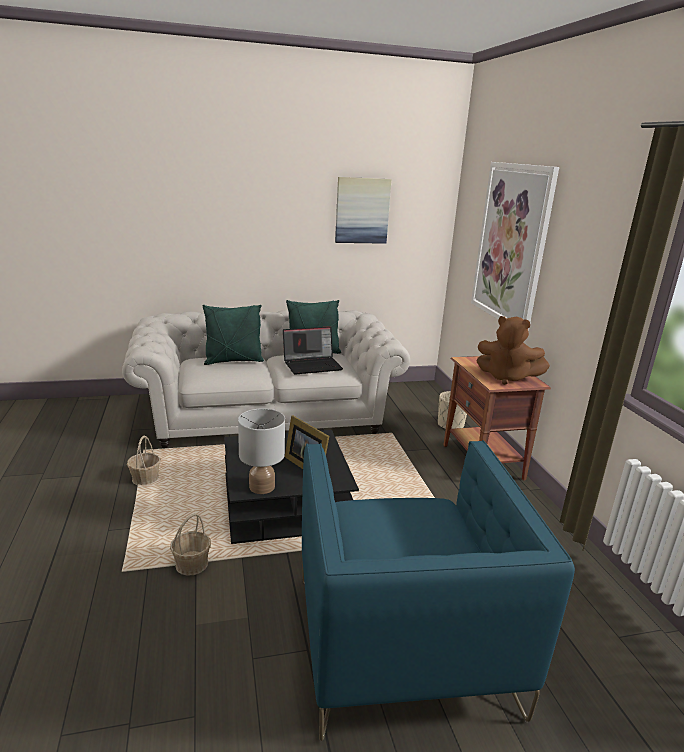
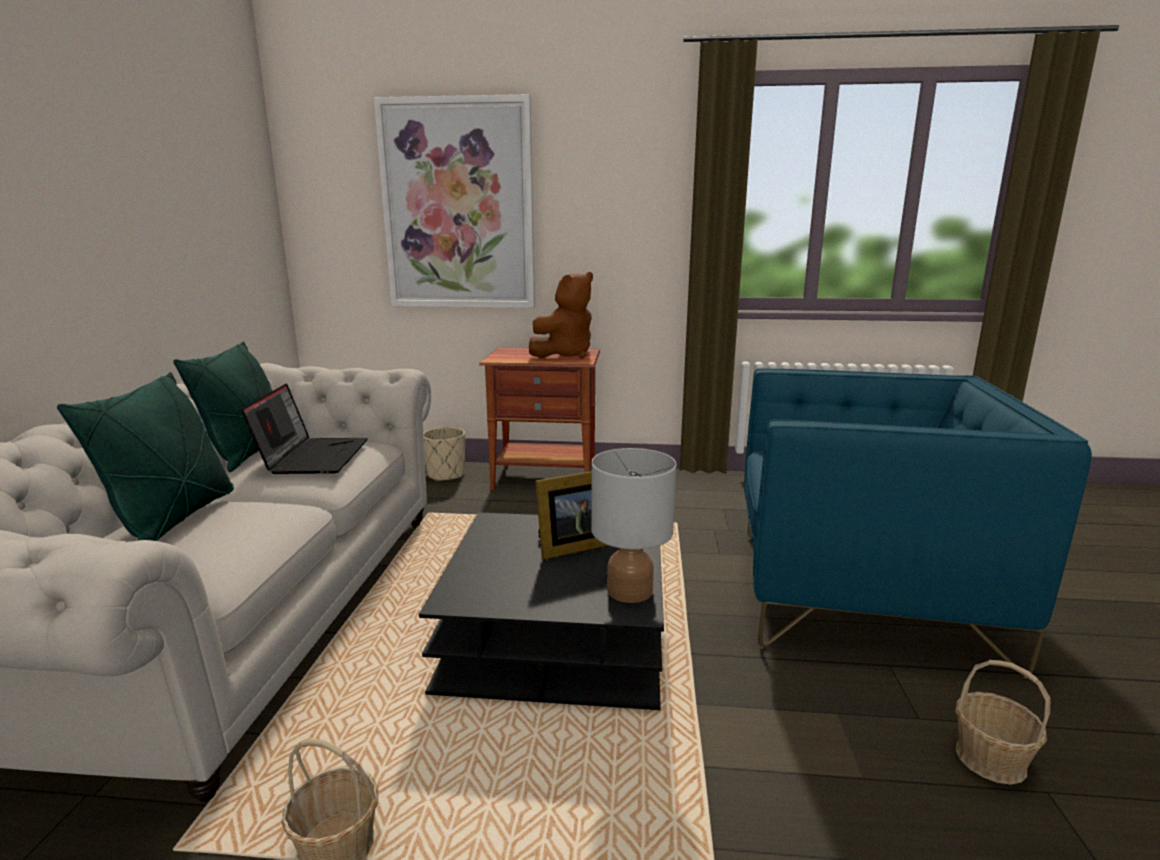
camera: 70 degrees left, 5 degrees down
(192, 564) = (704, 771): basket -> basket (990, 758)
(362, 210) = (174, 177): picture -> none

